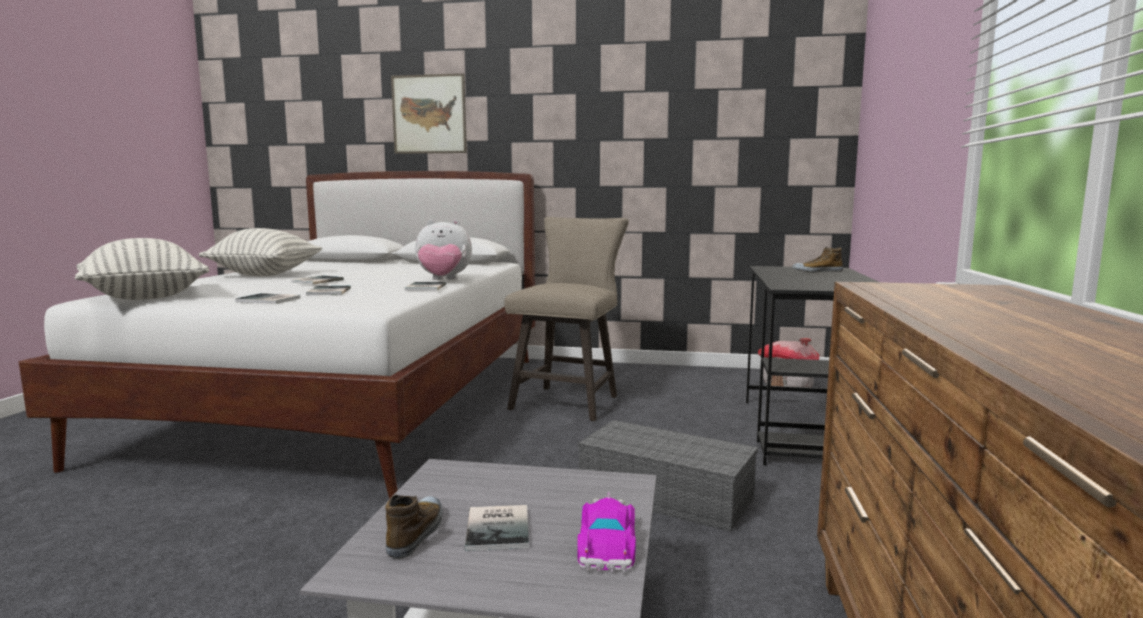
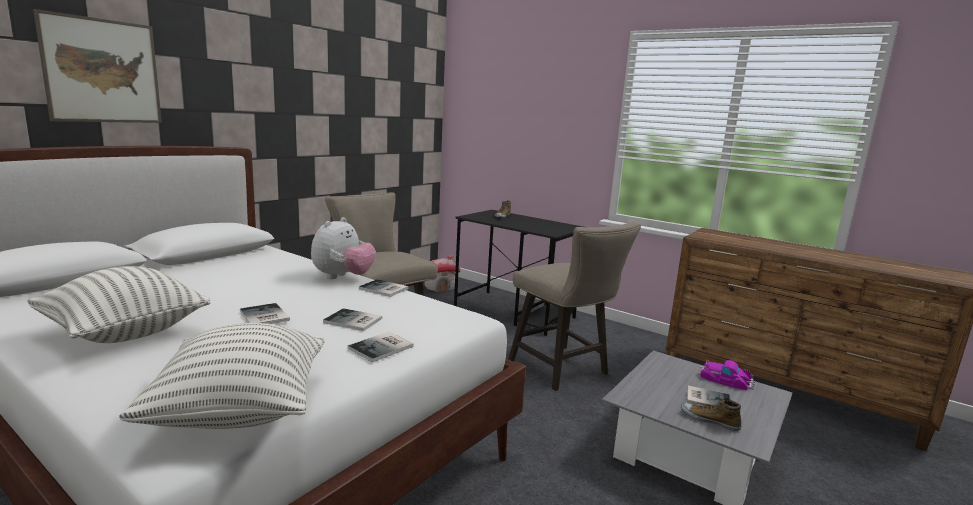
camera: 65 degrees left, 5 degrees up
(662, 495) = (563, 370): grey storage box -> beige stool

